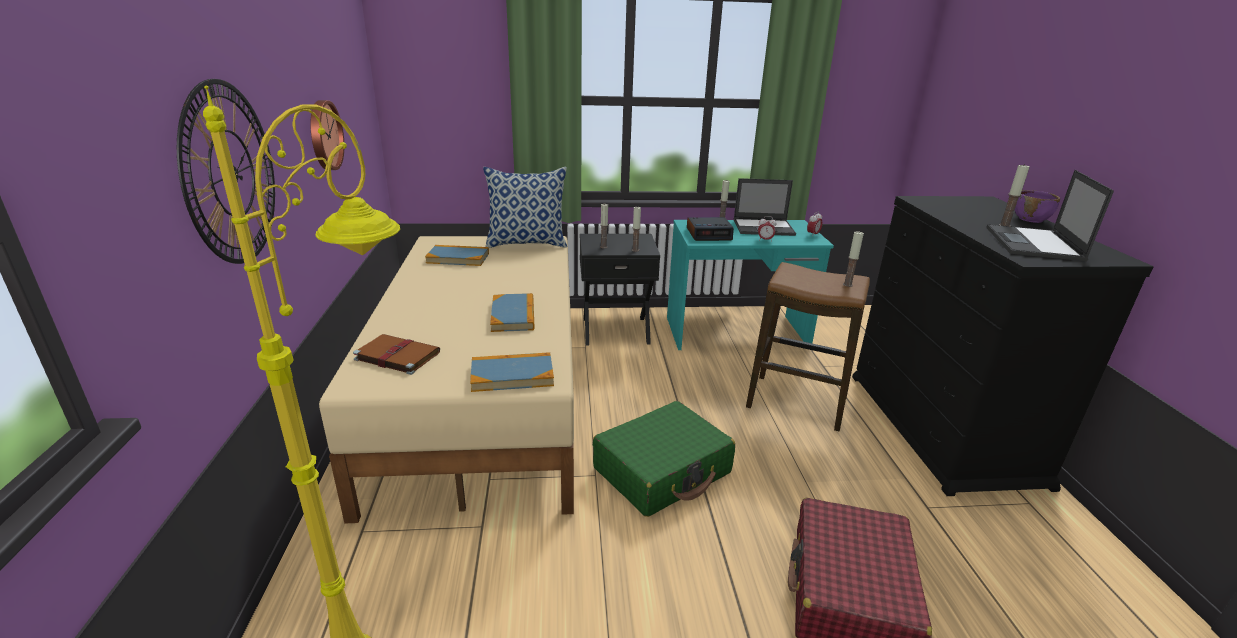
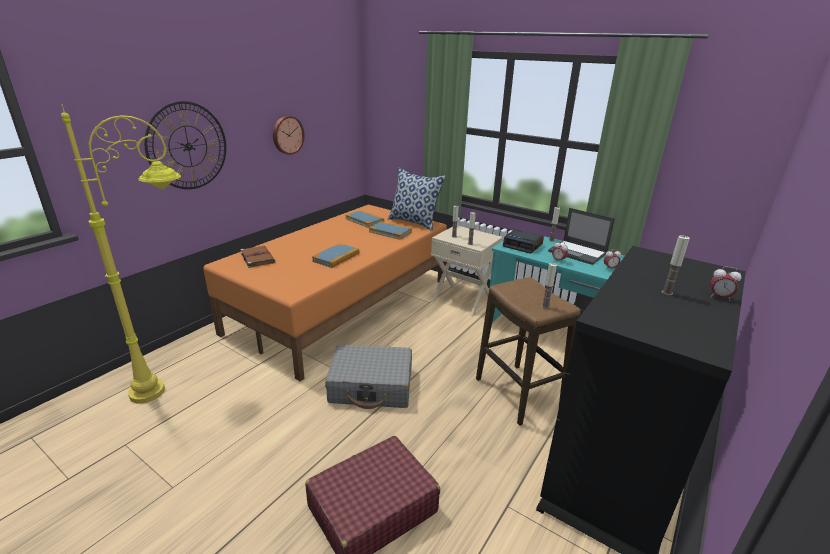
camera: 40 degrees right, 0 degrees up
(486, 394) = (344, 305): beige bed -> orange bed
(512, 375) = (283, 284): book -> book (390, 232)
(615, 330) = (462, 299): black nightstand -> beige nightstand
(662, 471) = (371, 386): green suitcase -> grey suitcase
(1030, 219) = (719, 297): purple bowl -> alarm clock
(1034, 244) = (649, 312): laptop -> none

